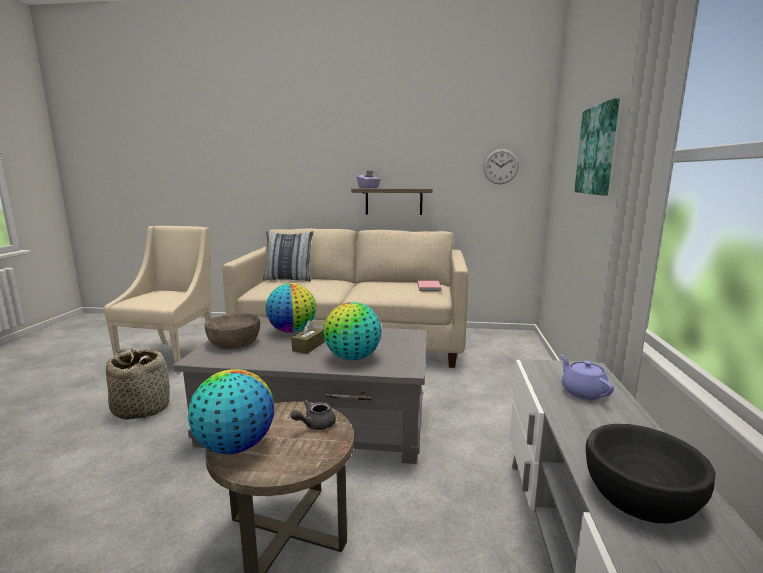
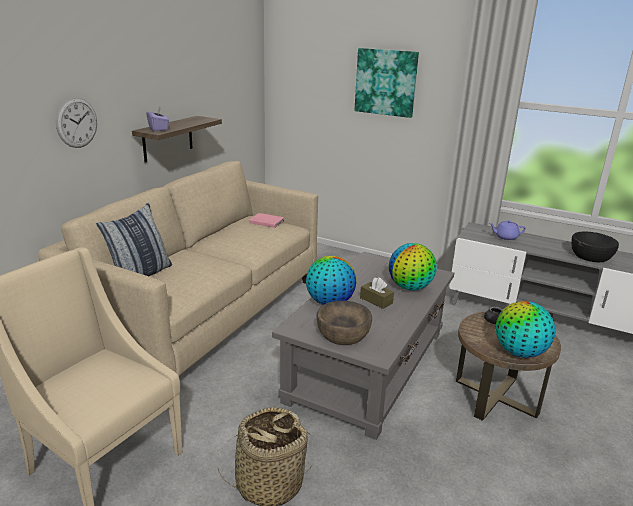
camera: 70 degrees left, 10 degrees up
(500, 166) = (239, 83): wall clock -> wall clock (77, 123)

